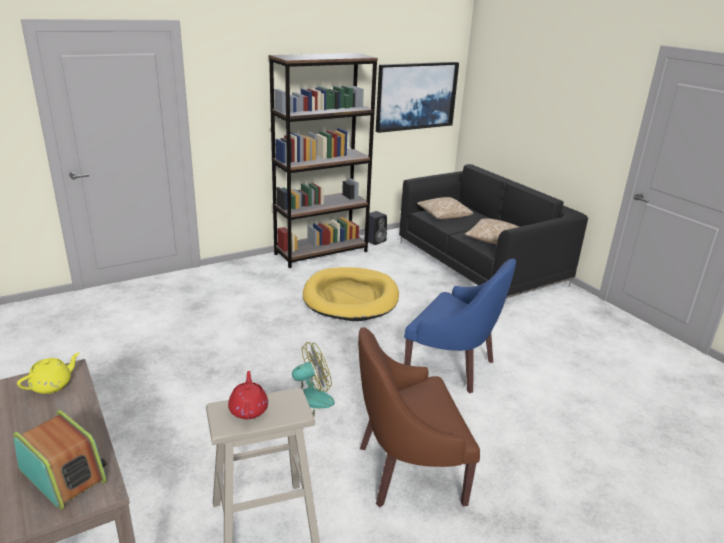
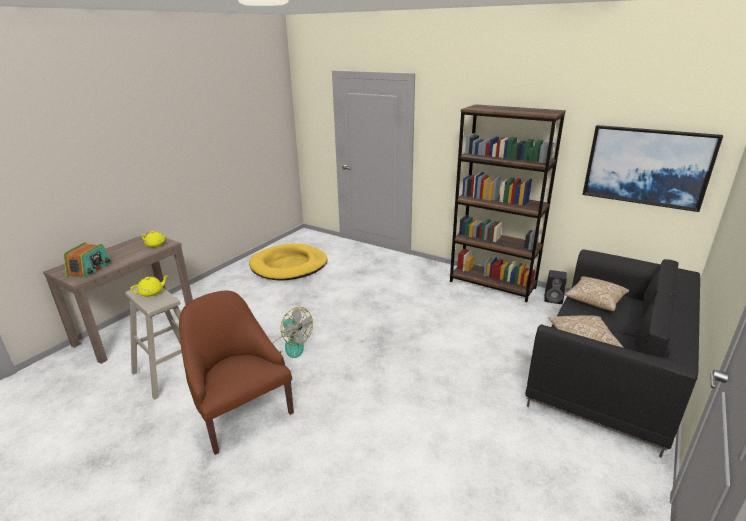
camera: 65 degrees right, 0 degrees up
(248, 409) = (152, 292): red teapot -> yellow teapot
(351, 297) = (439, 320): yellow dog bed -> yellow dog bed (289, 265)
(452, 366) = (388, 401): blue armchair -> none

